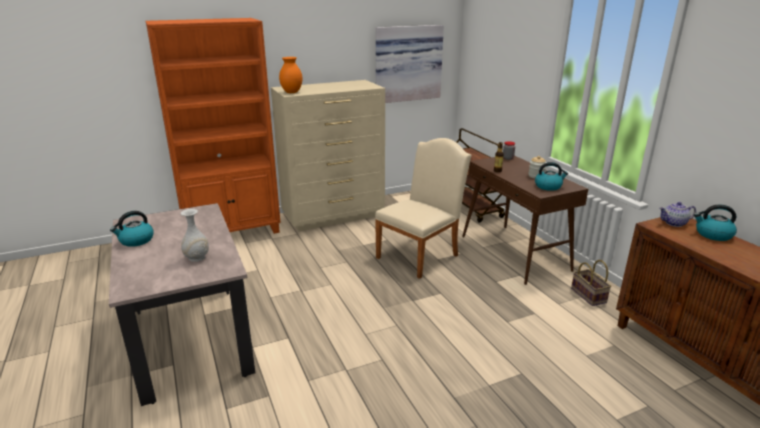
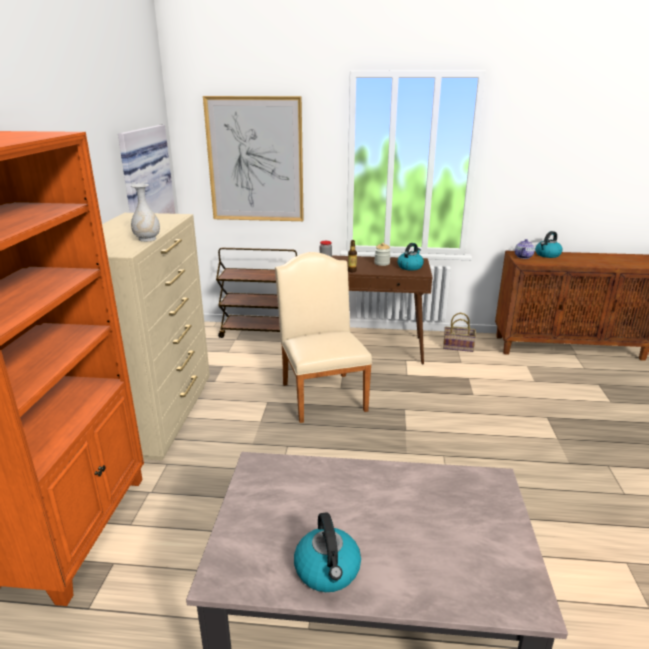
camera: 60 degrees left, 0 degrees up
(197, 258) = (442, 505): white vase -> white vase (147, 239)
(291, 92) = (115, 250): orange vase -> none
(500, 61) = (255, 160): none -> picture

